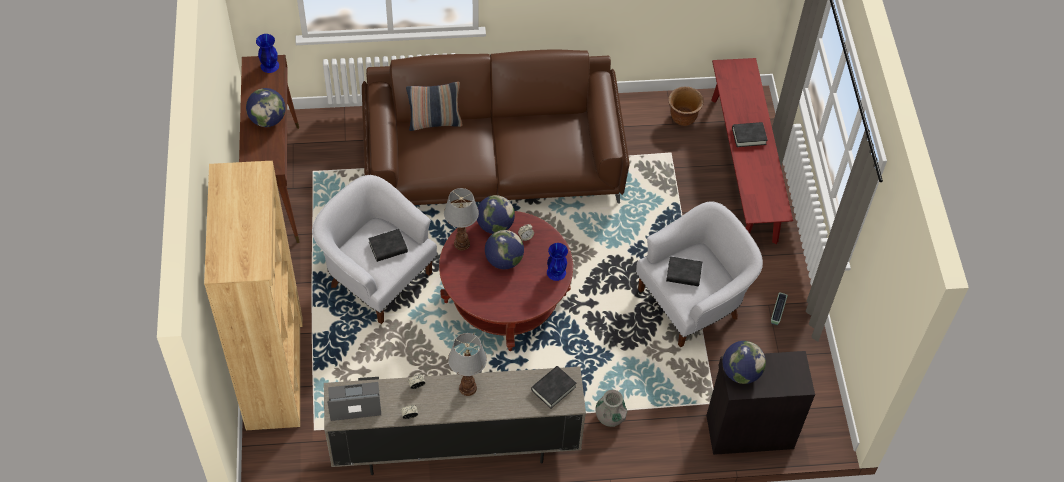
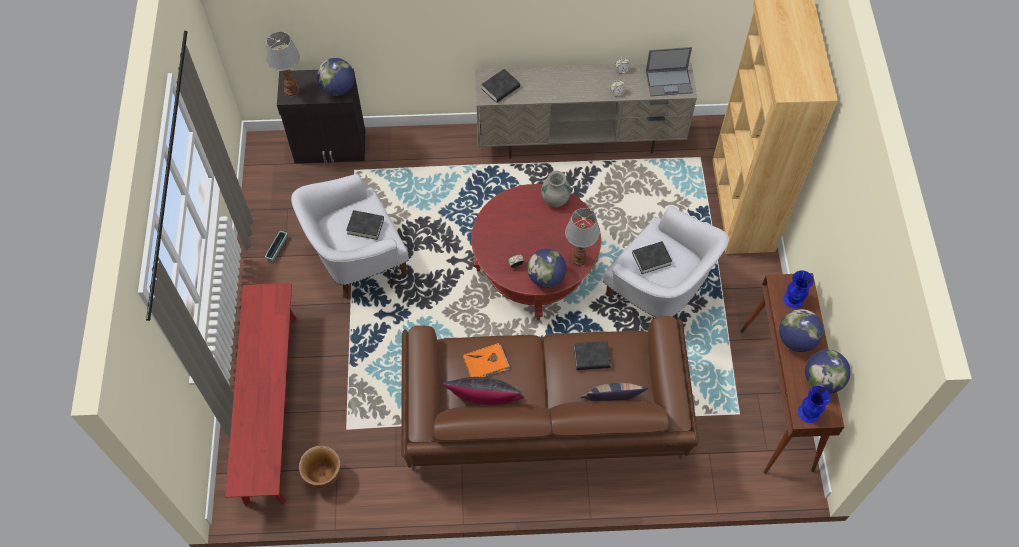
camera: 175 degrees left, 5 degrees up
(467, 388) = (574, 90): table lamp -> table lamp (292, 90)
(504, 260) = (538, 241): globe -> globe (822, 380)
(547, 119) = (485, 403): none -> black pillow
(548, 148) = (486, 363): none -> orange book
(556, 272) = (488, 229): blue vase -> blue vase (793, 299)
(610, 417) = (447, 161): grey vase -> grey vase (555, 199)
(749, 136) = (262, 385): black book -> black book (591, 357)

